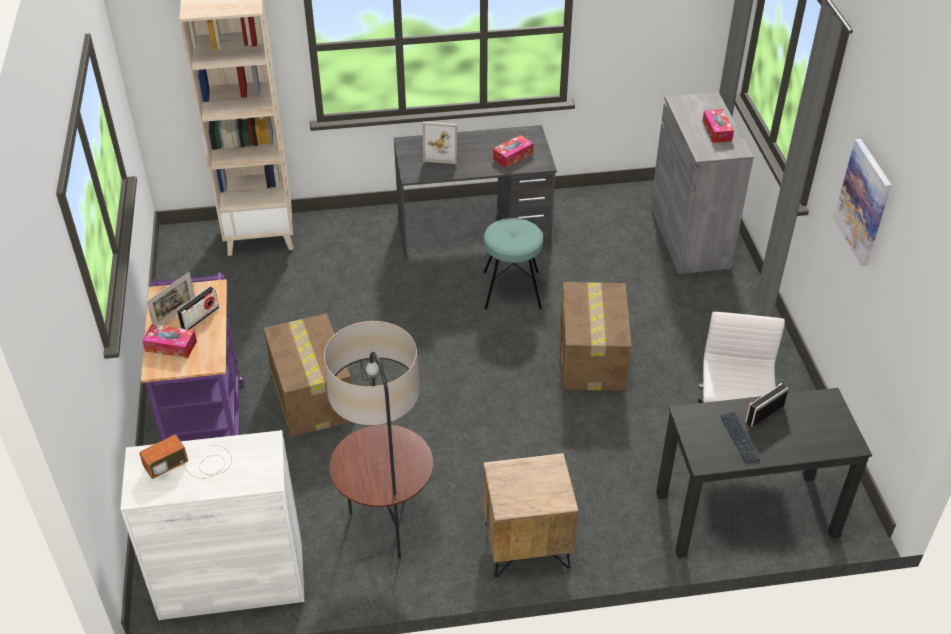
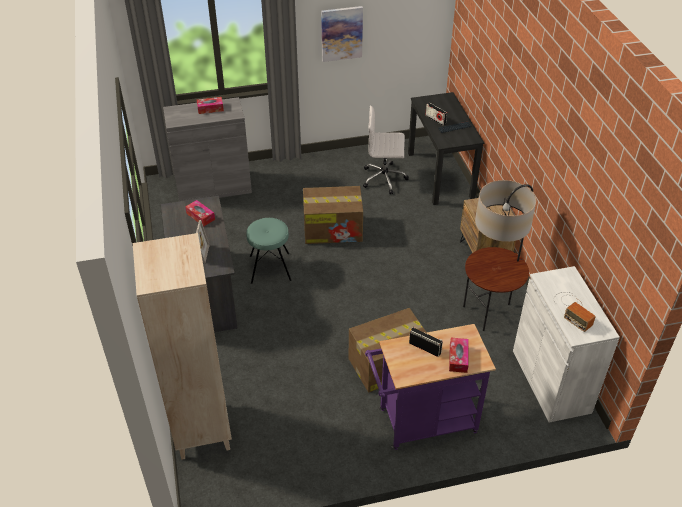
camera: 95 degrees left, 0 degrees up
(175, 315) = (425, 363): picture frame -> none

